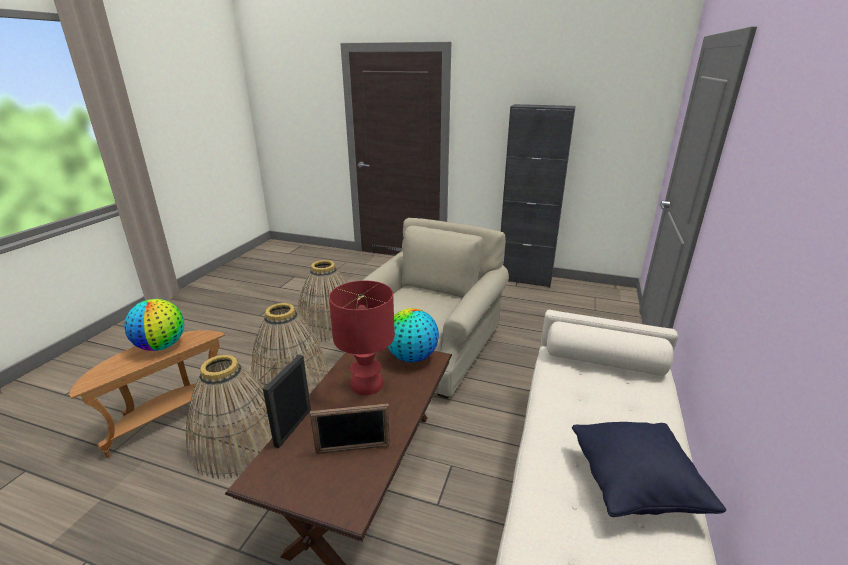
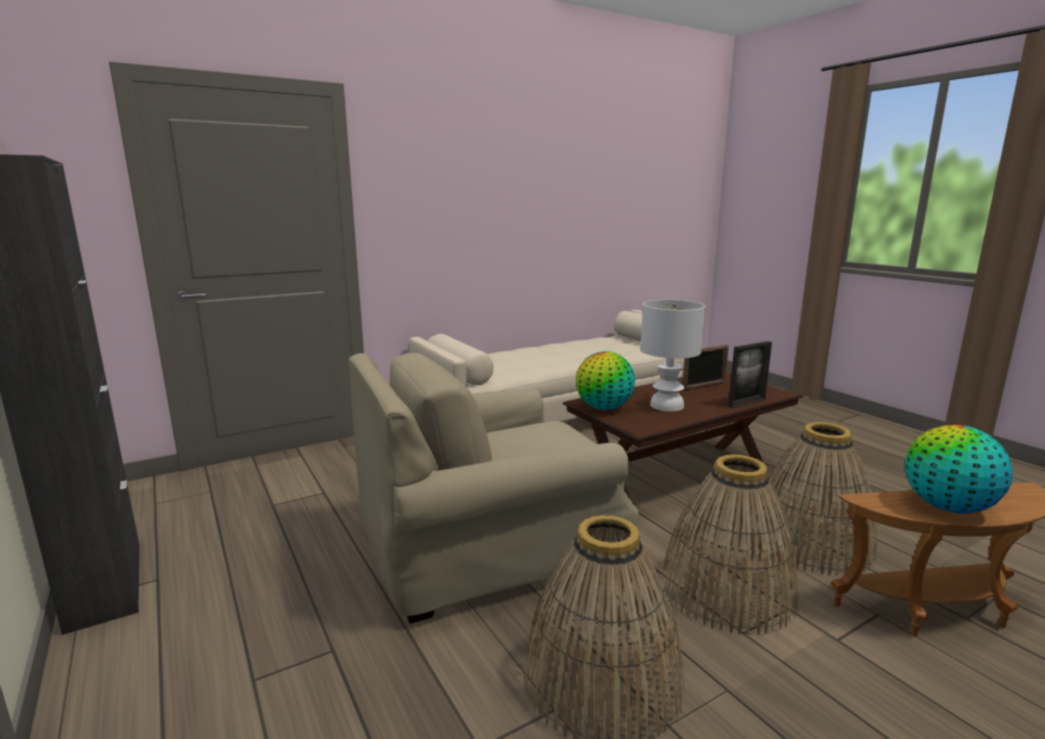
camera: 140 degrees left, 10 degrees down
(353, 449) = (704, 386): picture frame -> picture frame turned 120 degrees clockwise
(367, 384) = (666, 405): red table lamp -> white table lamp
(634, 486) = (561, 350): black pillow -> none

